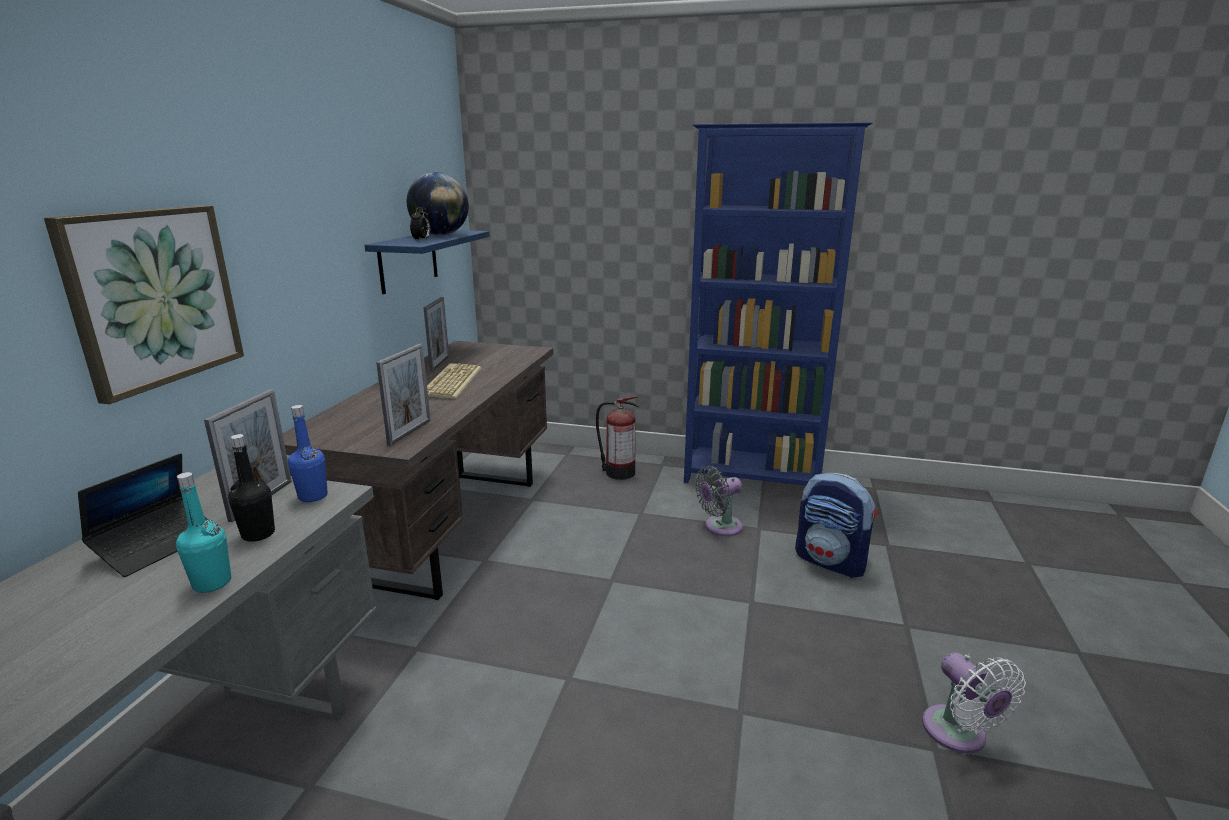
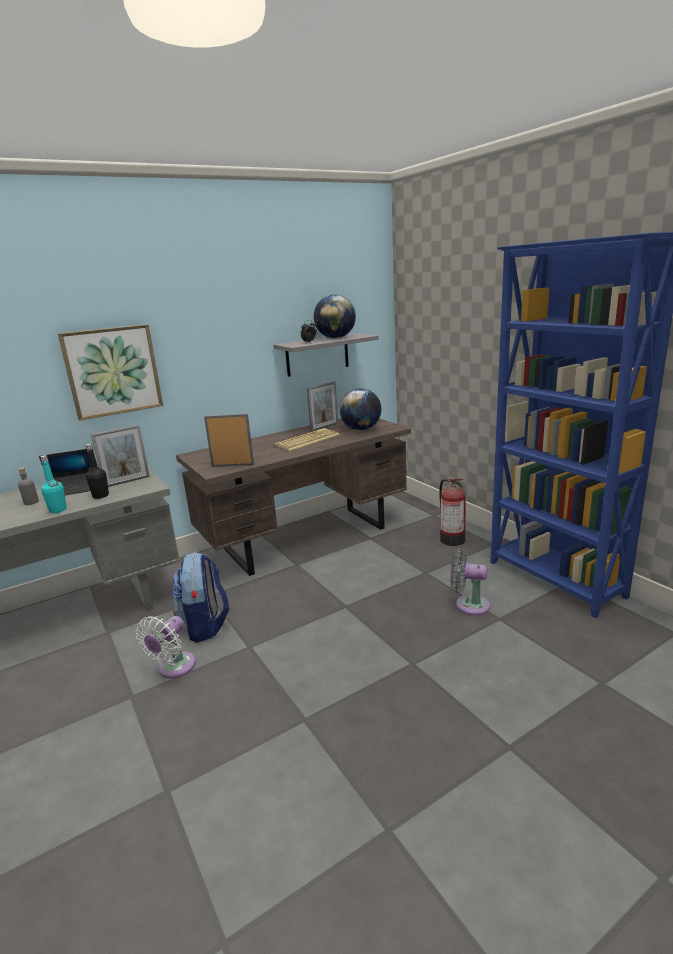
camera: 45 degrees right, 0 degrees up
(98, 596) = (31, 502): none -> grey bottle
(313, 496) = (143, 485): blue bottle -> none
(408, 260) = (317, 355): blue shelf -> grey shelf
(410, 432) = (233, 465): picture frame -> picture frame turned 150 degrees counterclockwise
(497, 358) = (361, 429): none -> globe
(831, 561) = (522, 669): backpack -> backpack (205, 625)
(958, 735) = (421, 836): white fan -> white fan (174, 668)

